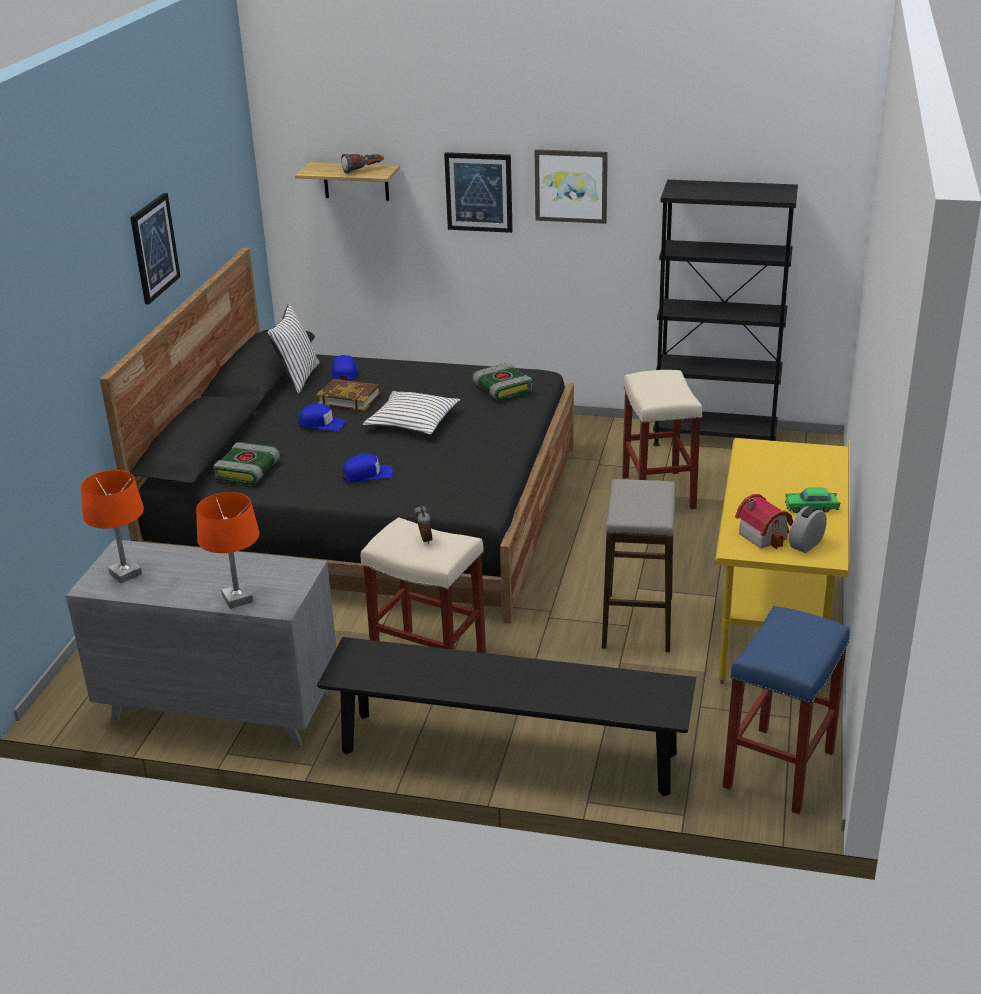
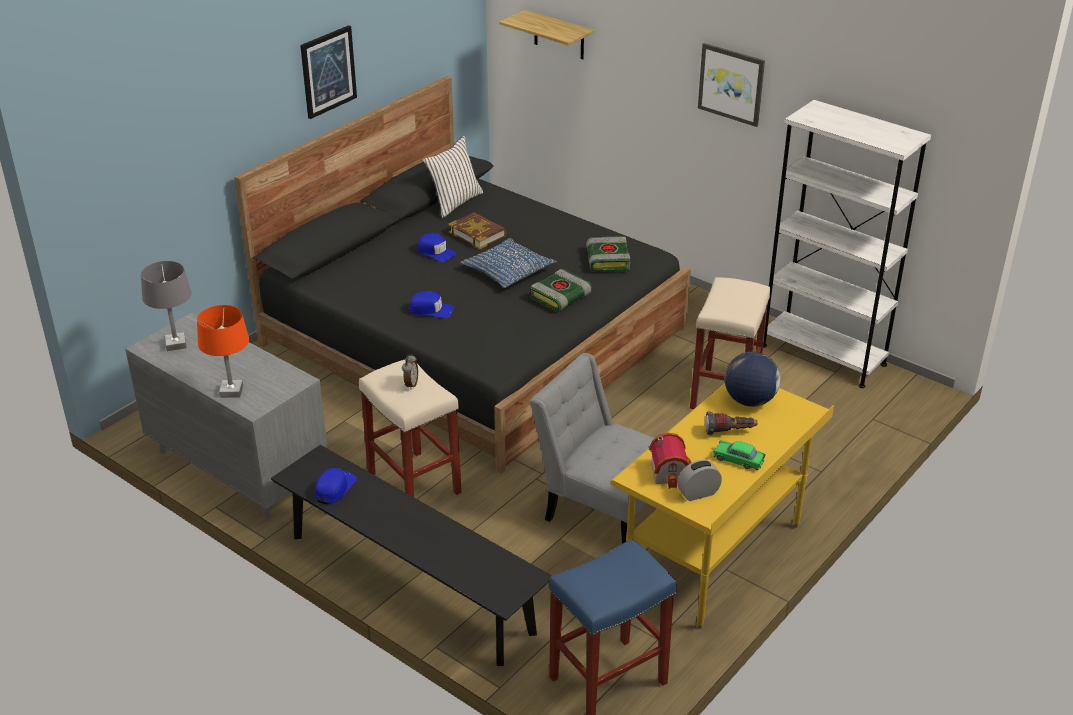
camera: 25 degrees right, 5 degrees up
(125, 574) = (176, 344): orange table lamp -> grey table lamp
(248, 471) = (347, 279): book -> book (560, 297)
(344, 373) = (495, 208): blue cap -> blue cap (334, 488)
(363, 170) = (558, 29): flashlight -> flashlight (730, 432)
(412, 422) = (507, 271): white pillow -> blue pillow
(479, 192) = (655, 70): picture -> none
(637, 623) = (603, 509): stool -> grey chair
(714, 438) = (823, 355): black bookcase -> white bookcase
(770, 458) = (749, 401): none -> globe

